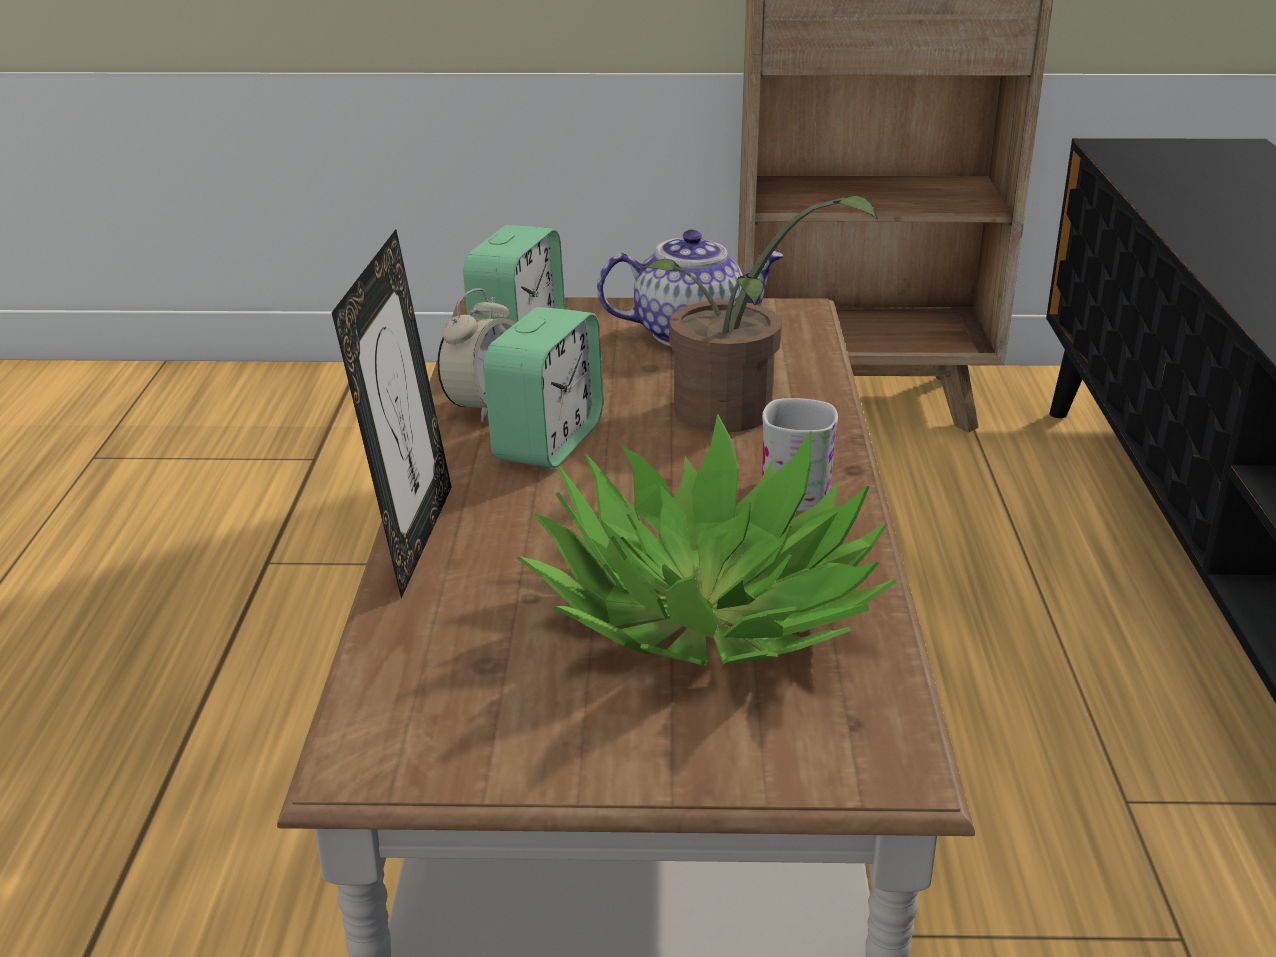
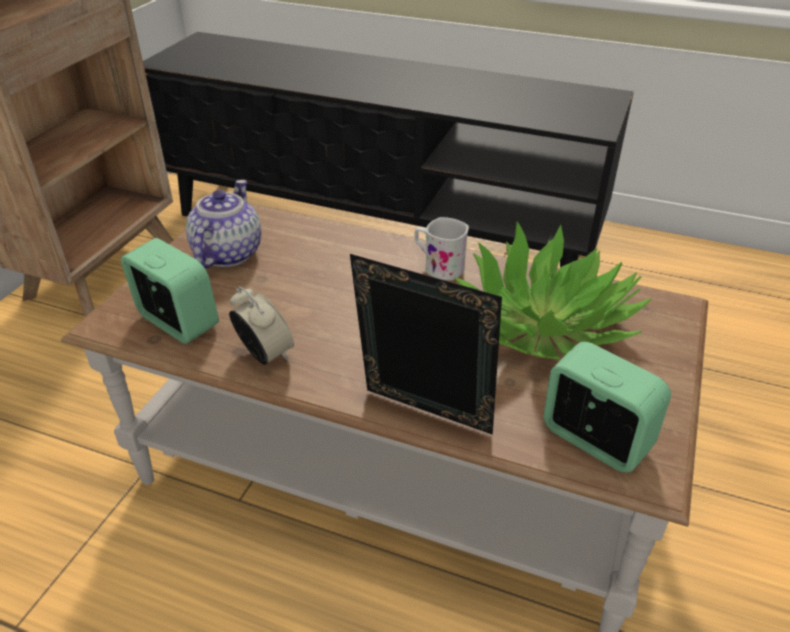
camera: 70 degrees left, 10 degrees up
(547, 442) = (333, 339): alarm clock -> alarm clock (595, 439)
(734, 416) = (346, 265): potted plant -> none

